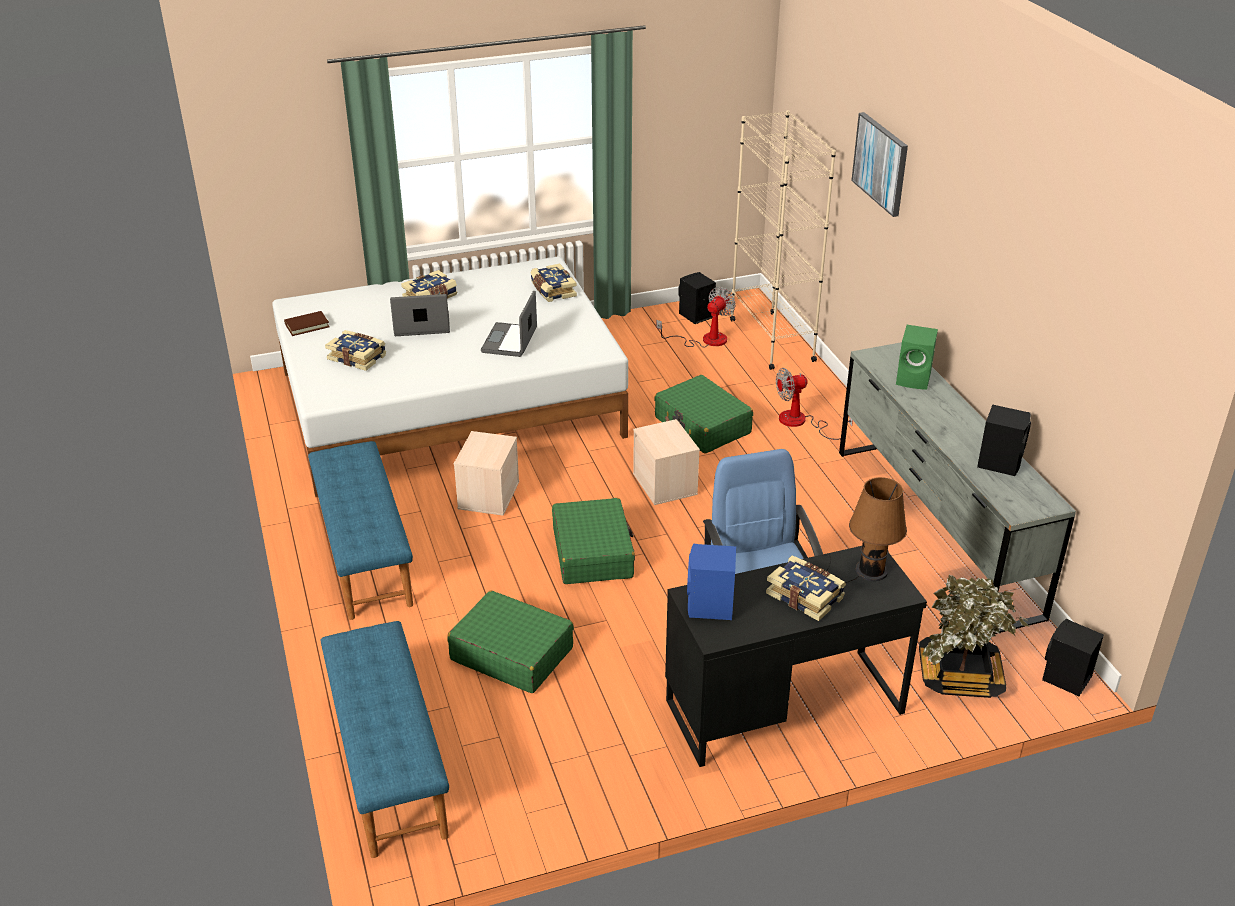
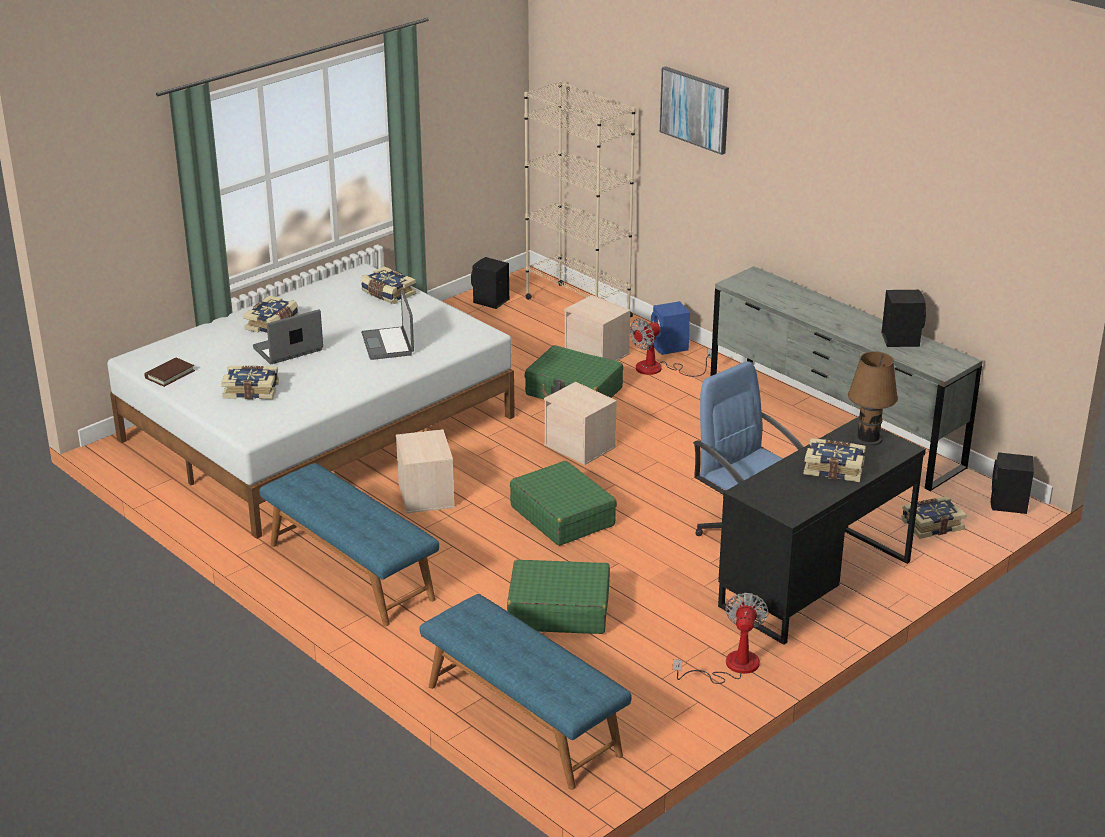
camera: 25 degrees left, 5 degrees down
(705, 340) = (517, 320): fan -> fan (731, 666)
(710, 607) = (768, 495): blue speaker -> blue speaker (670, 347)
(754, 391) = (597, 353): none -> beige storage box
(914, 379) = (785, 293): green speaker -> none
(960, 676) = (931, 525): potted plant -> book

